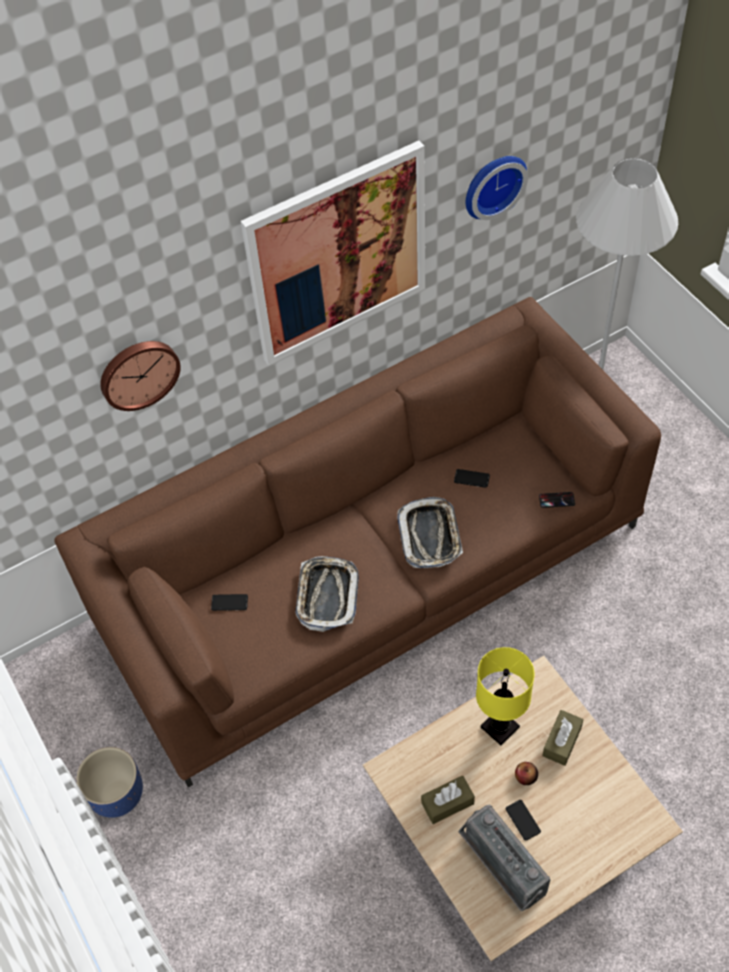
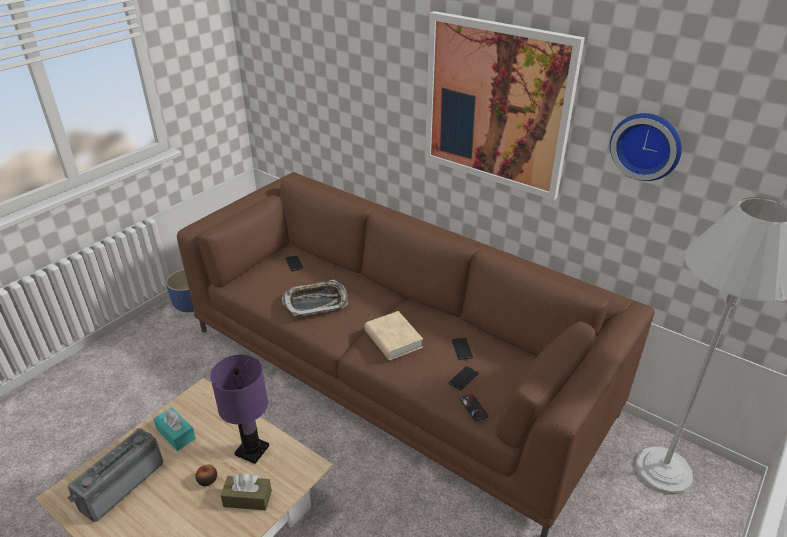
camera: 65 degrees right, 20 degrees down
(138, 373) = (355, 91): wall clock -> none
(430, 536) = (393, 339): tray -> beige book
(447, 803) = (176, 434): brown tissue box -> turquoise tissue box
(500, 728) = (251, 450): yellow table lamp -> purple table lamp
(523, 820) = (165, 488): phone -> phone (463, 378)

